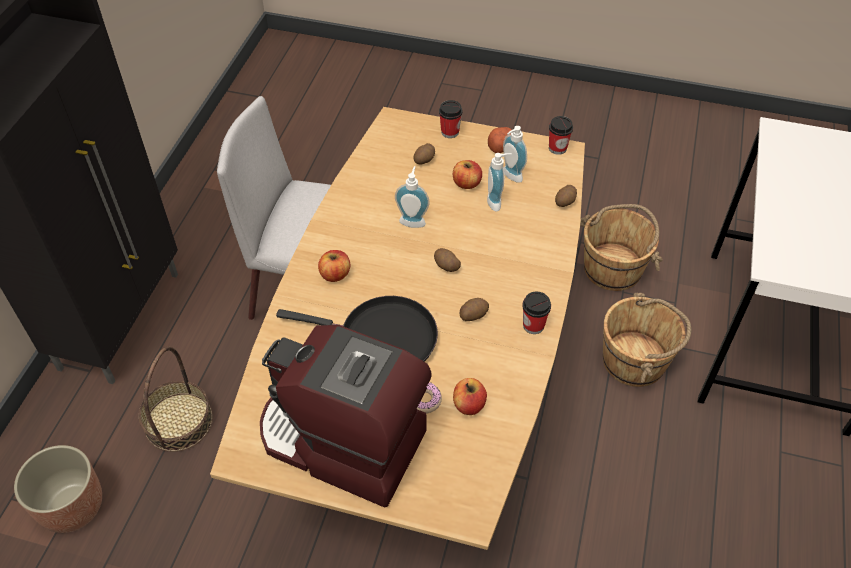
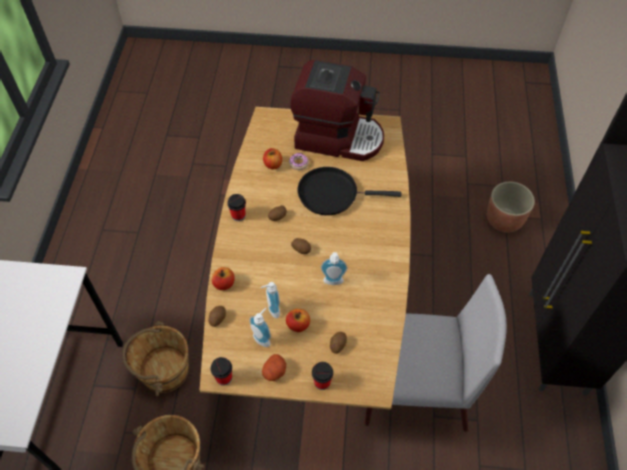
camera: 170 degrees right, 5 degrees up
(178, 421) = (471, 275): basket -> none
(335, 274) = (375, 231): apple -> apple (224, 284)

